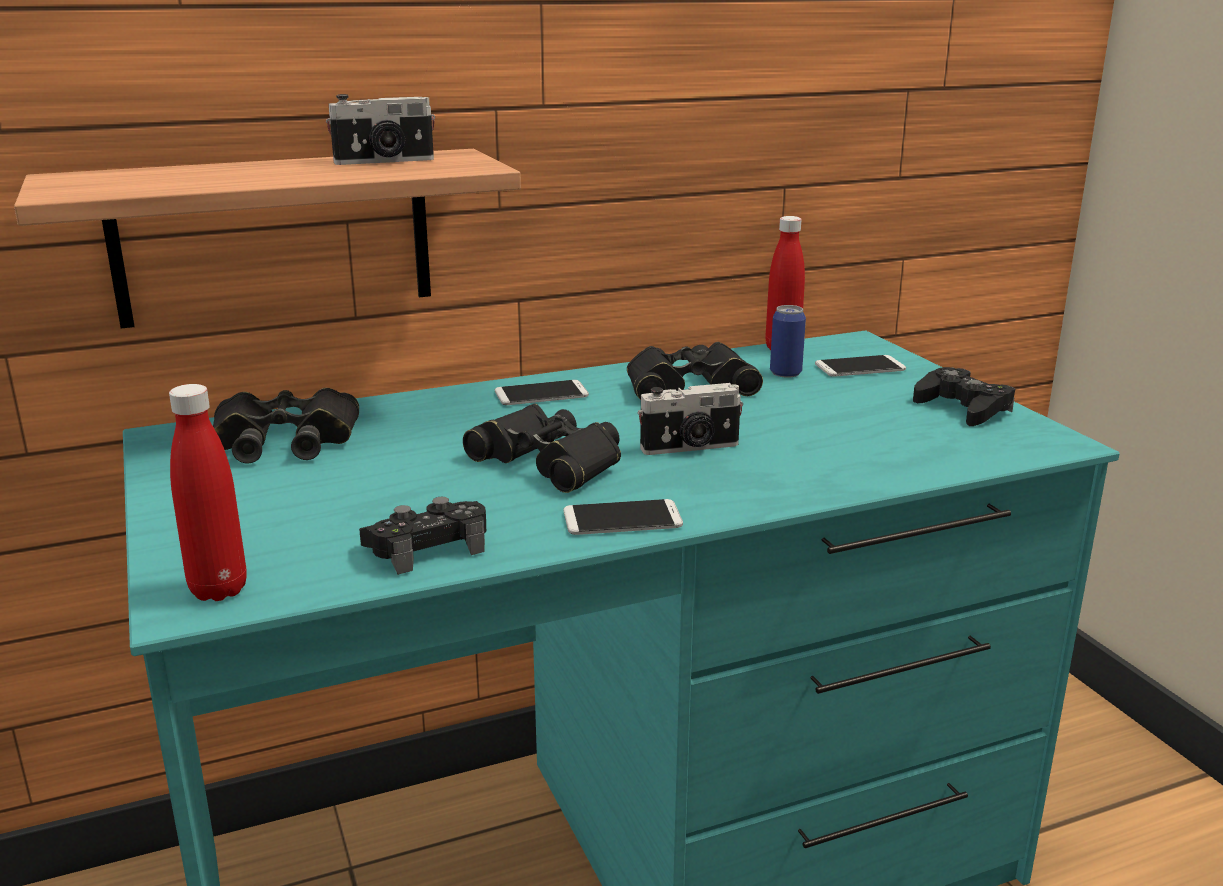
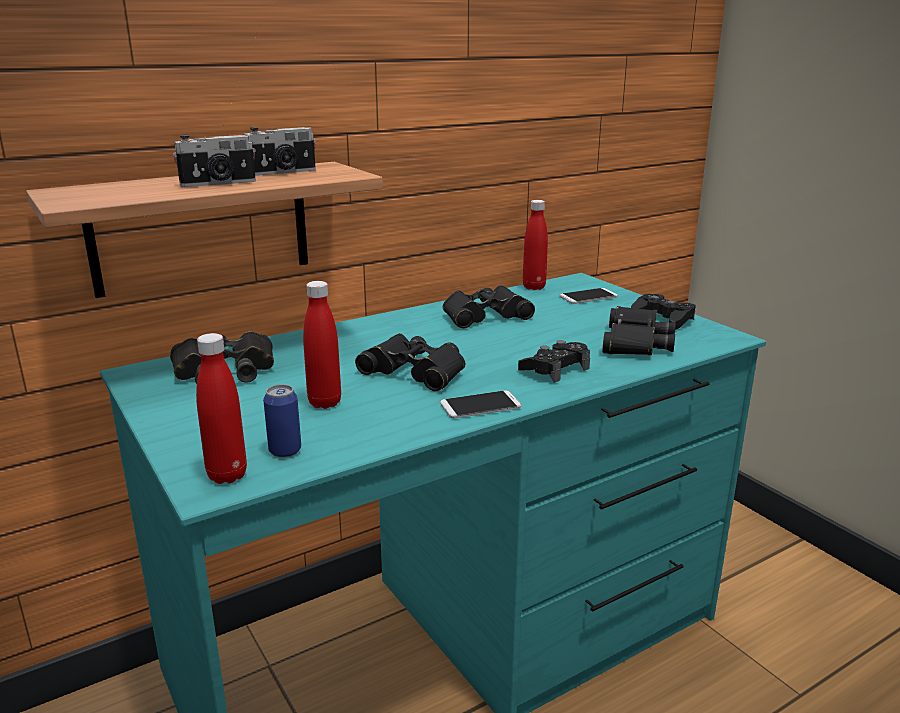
camera: 10 degrees left, 0 degrees up
(400, 497) = (324, 403): none -> red bottle
(427, 547) = (359, 435): black game controller -> black game controller (555, 369)
(541, 394) = (389, 327): phone -> none
(690, 448) = (504, 356): camera -> camera (218, 183)
(785, 373) = (543, 303): can -> can (285, 451)
(903, 441) = (635, 342): none -> black binoculars

